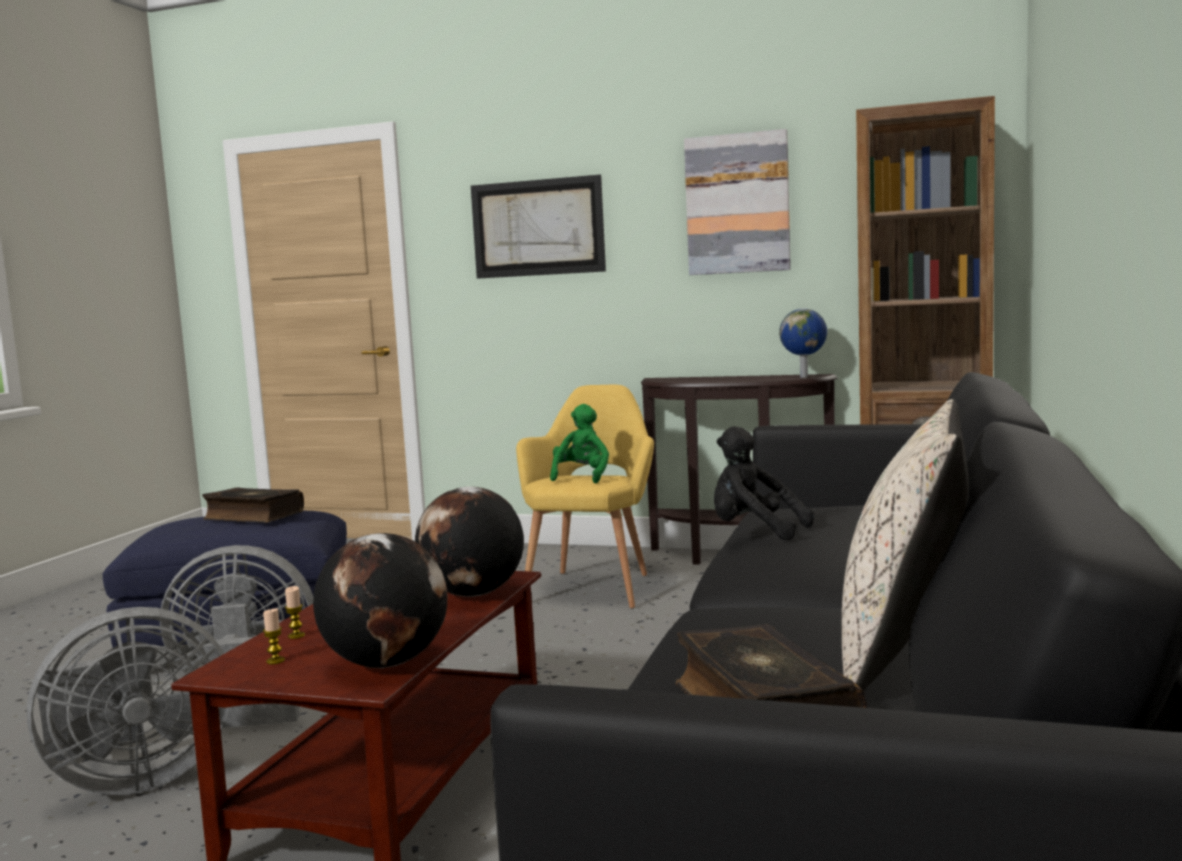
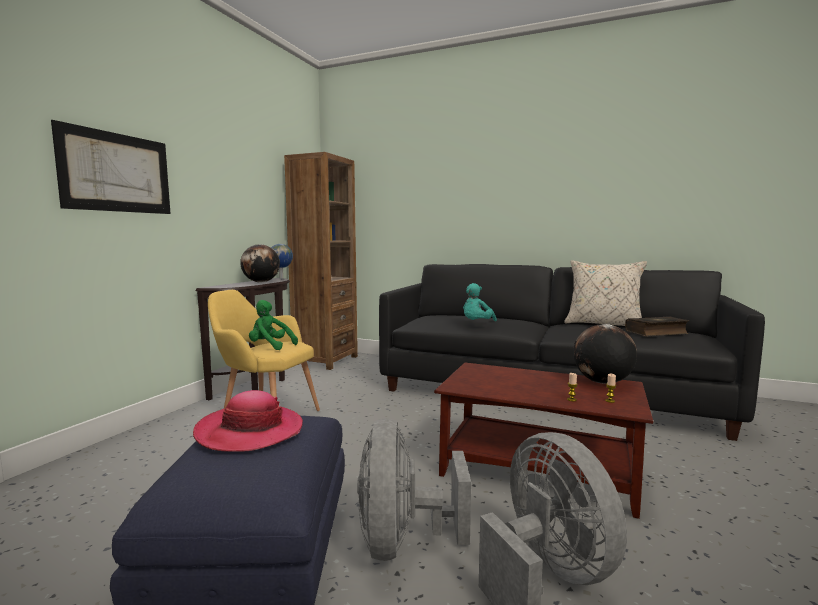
camera: 85 degrees left, 0 degrees up
(253, 516) = (250, 431): book -> hat
(473, 594) = (502, 371): globe -> globe (261, 282)
(737, 204) = (237, 183): picture -> none
(754, 532) = (476, 324): black plush toy -> turquoise plush toy

